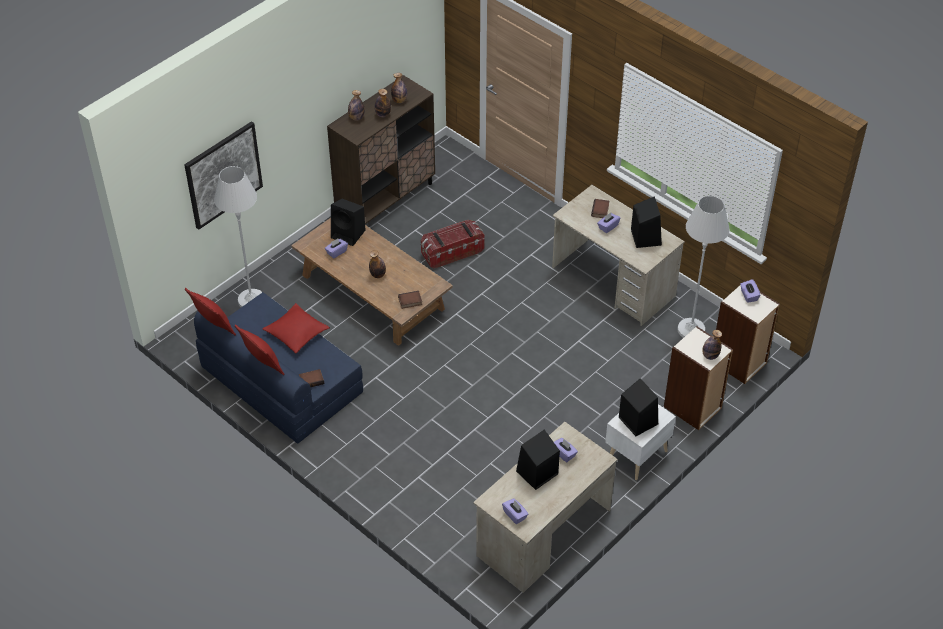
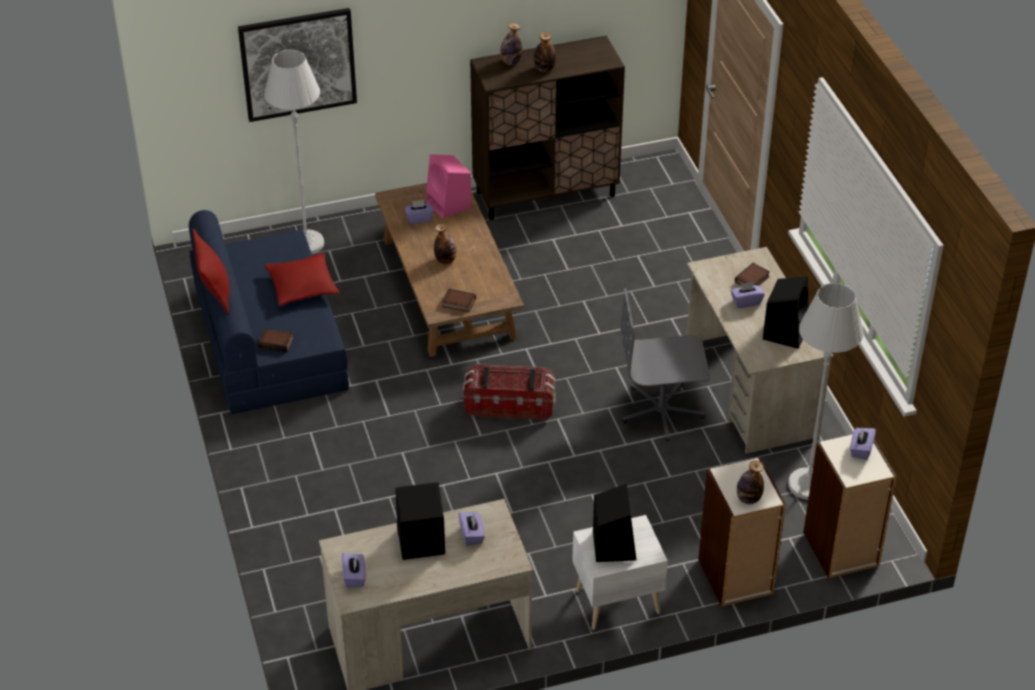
camera: 30 degrees right, 5 degrees down
(214, 326) = (198, 234): red pillow -> none
(349, 234) = (449, 205): black speaker -> pink speaker
(399, 100) = (577, 60): bottle -> none
(452, 252) = (576, 279): storage box -> storage box (509, 405)
(571, 320) = (661, 411): none -> grey office chair

